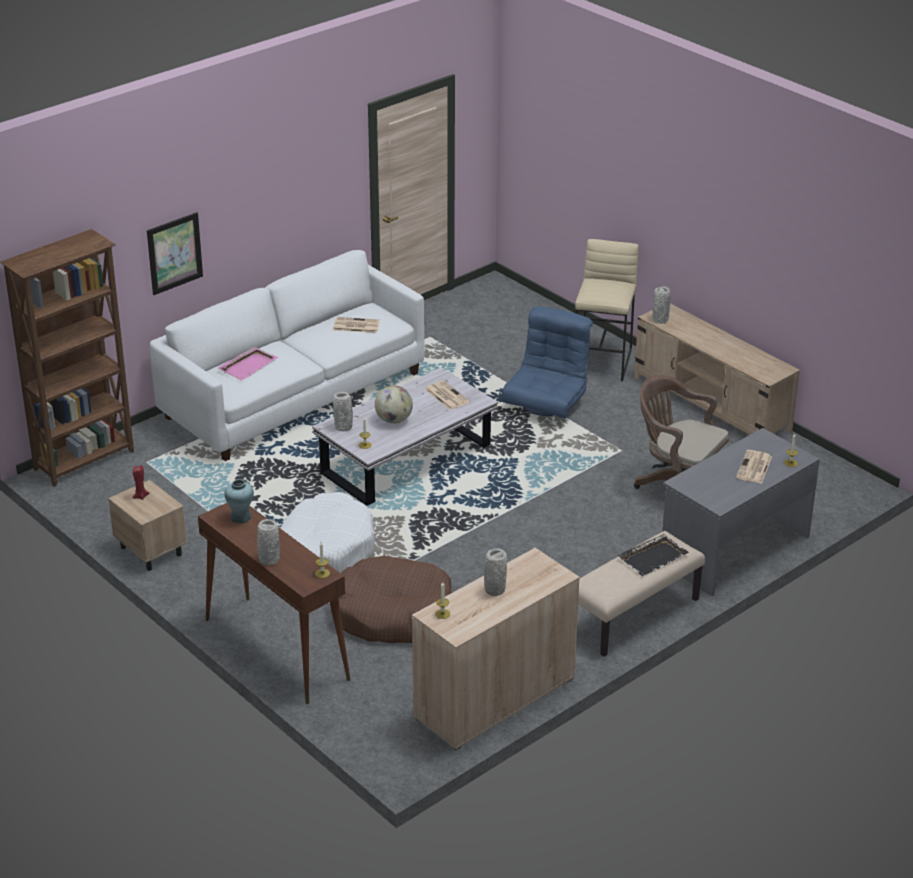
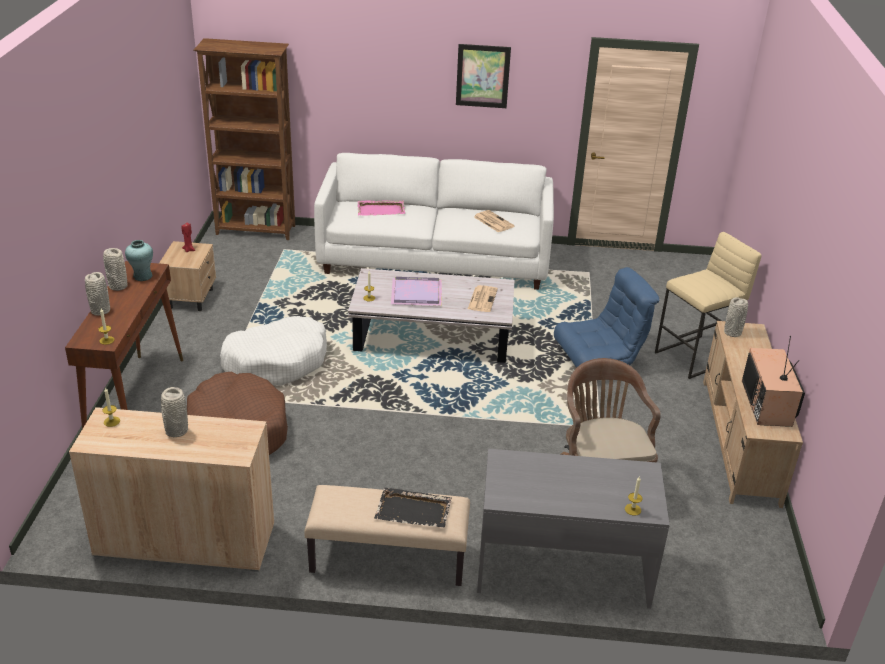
camera: 45 degrees right, 0 degrees up
(174, 253) = (368, 97): picture -> picture (482, 76)
(344, 427) = (378, 280): grey vase -> grey vase (118, 286)
(394, 420) = (417, 294): globe -> purple tray
(749, 357) = (768, 404): none -> television
(754, 468) = (589, 490): newspaper -> none

